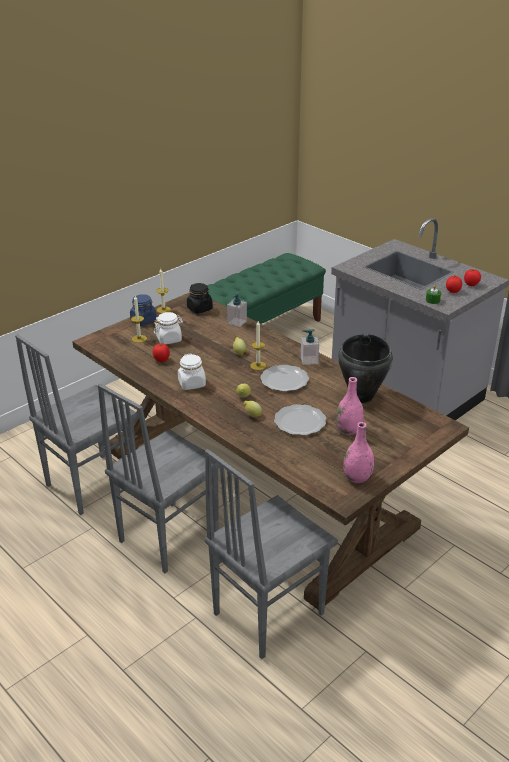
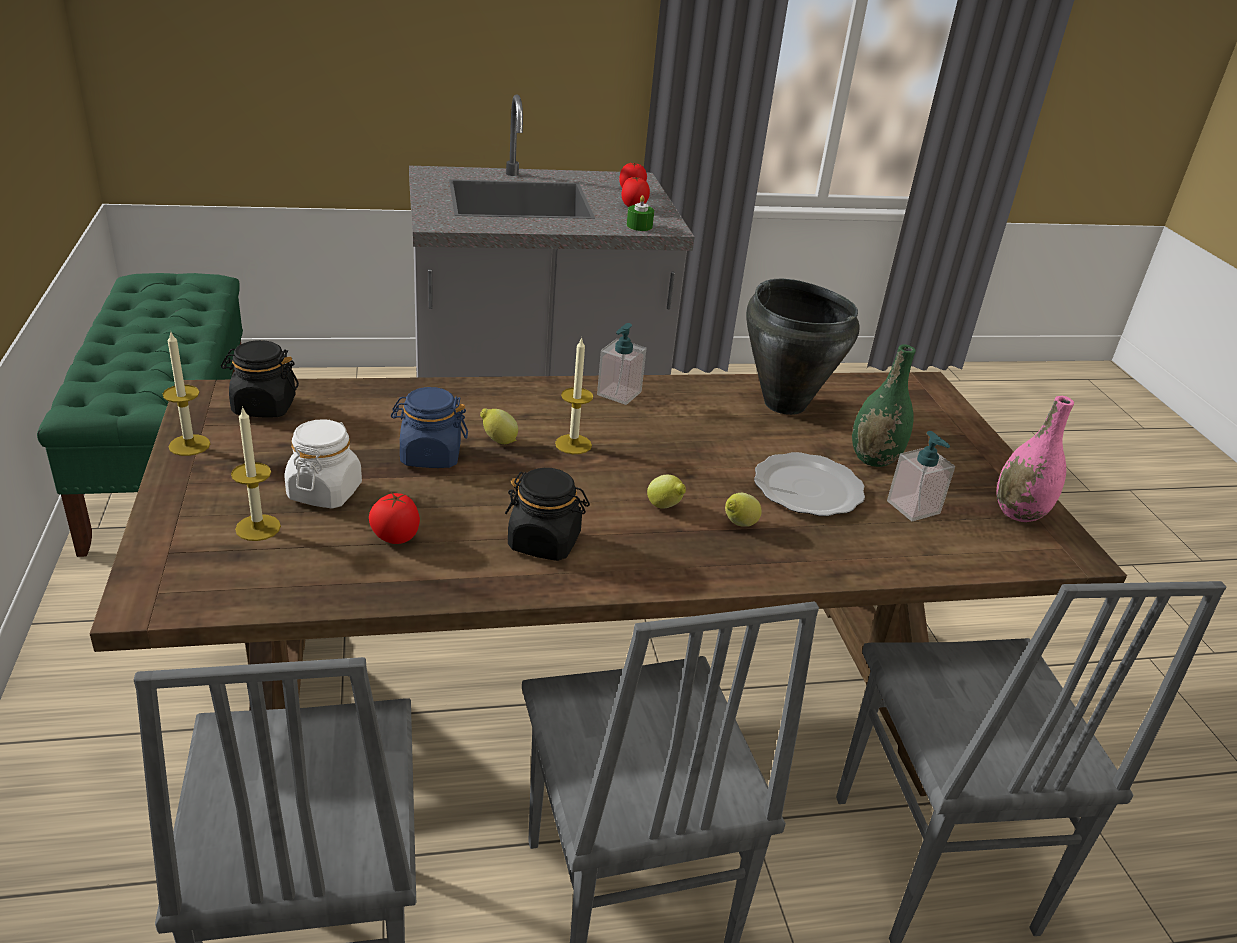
camera: 60 degrees left, 0 degrees up
(143, 320) = (188, 488): blue jar -> blue jar (430, 456)
(192, 384) = (544, 542): white jar -> black jar
(237, 322) = (385, 395): soap dispenser -> soap dispenser (913, 507)
(283, 380) = (654, 443): plate -> none
(348, 430) = (874, 459): pink vase -> green vase

